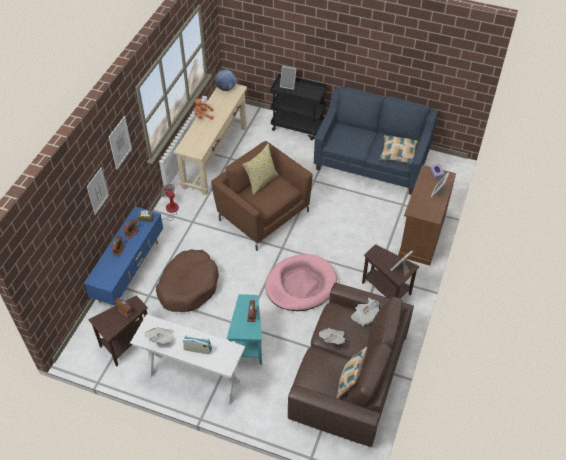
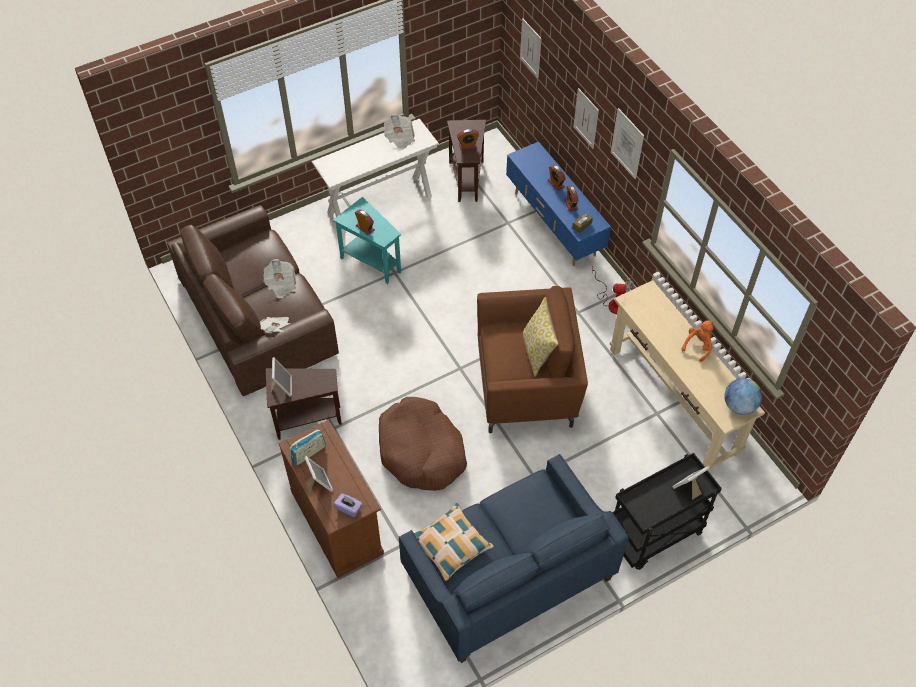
camera: 130 degrees right, 5 degrees up
(51, 247) = (530, 48): none -> picture
(188, 286) = (489, 258): brown dog bed -> brown dog bed (421, 451)
(198, 349) = (362, 155): radio -> radio (309, 453)
(300, 285) = (394, 350): pink dog bed -> none
(349, 382) = (230, 269): pillow -> none

